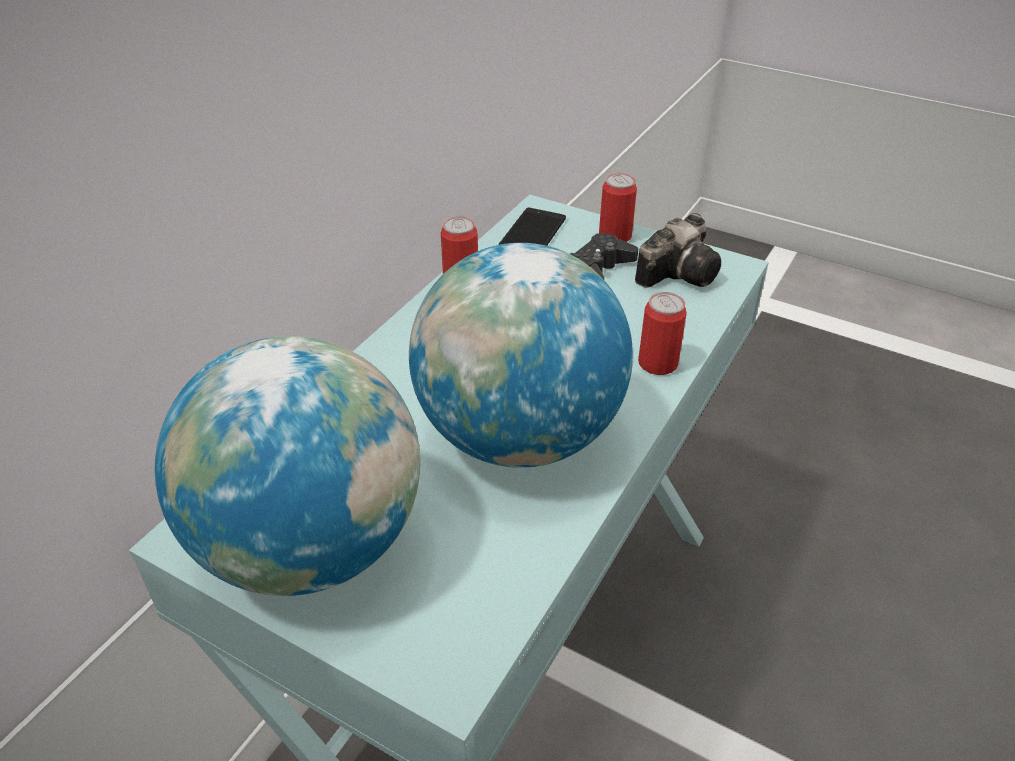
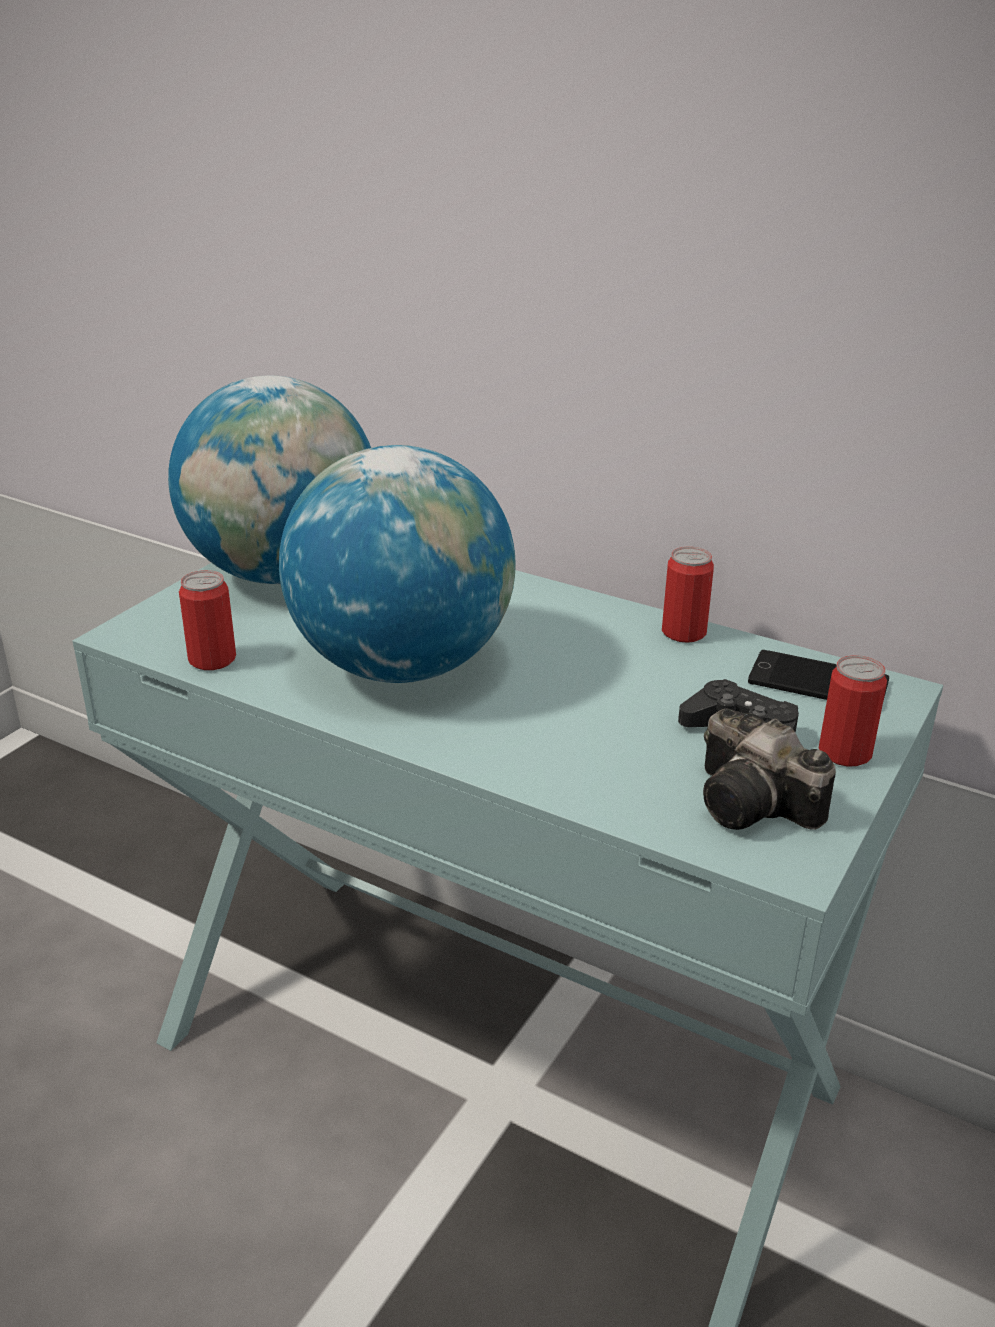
camera: 90 degrees right, 10 degrees down
(658, 363) = (526, 765): can -> can (212, 659)

